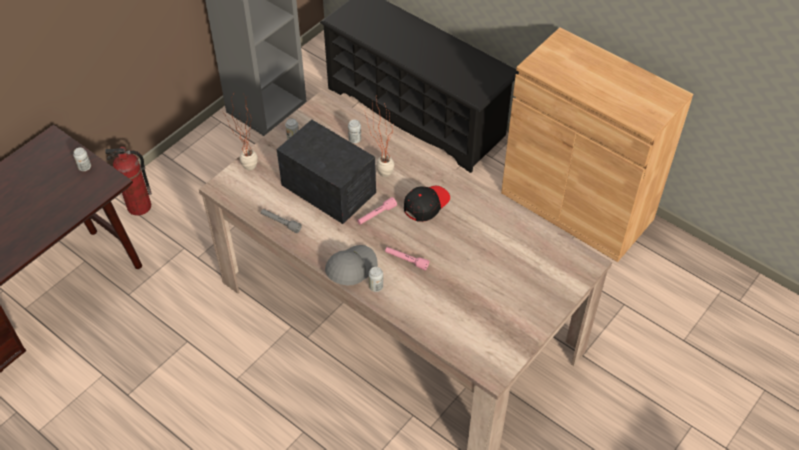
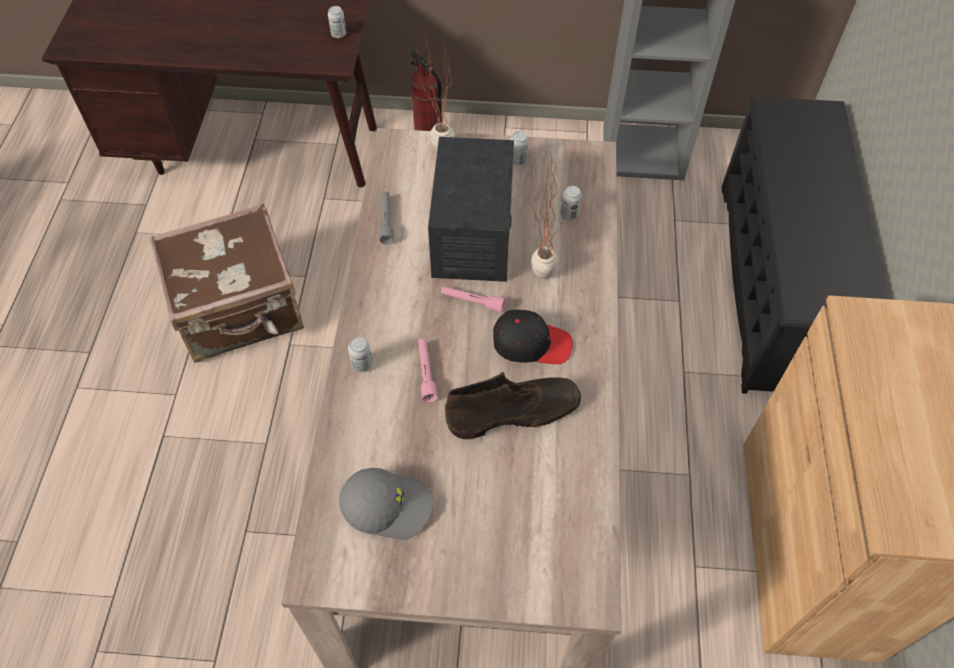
camera: 55 degrees right, 5 degrees up
(180, 395) = (240, 310): none -> brown suitcase
(351, 268) = (371, 323): grey cap -> grey cap (388, 505)
(463, 236) = (514, 412): none -> brown boot

